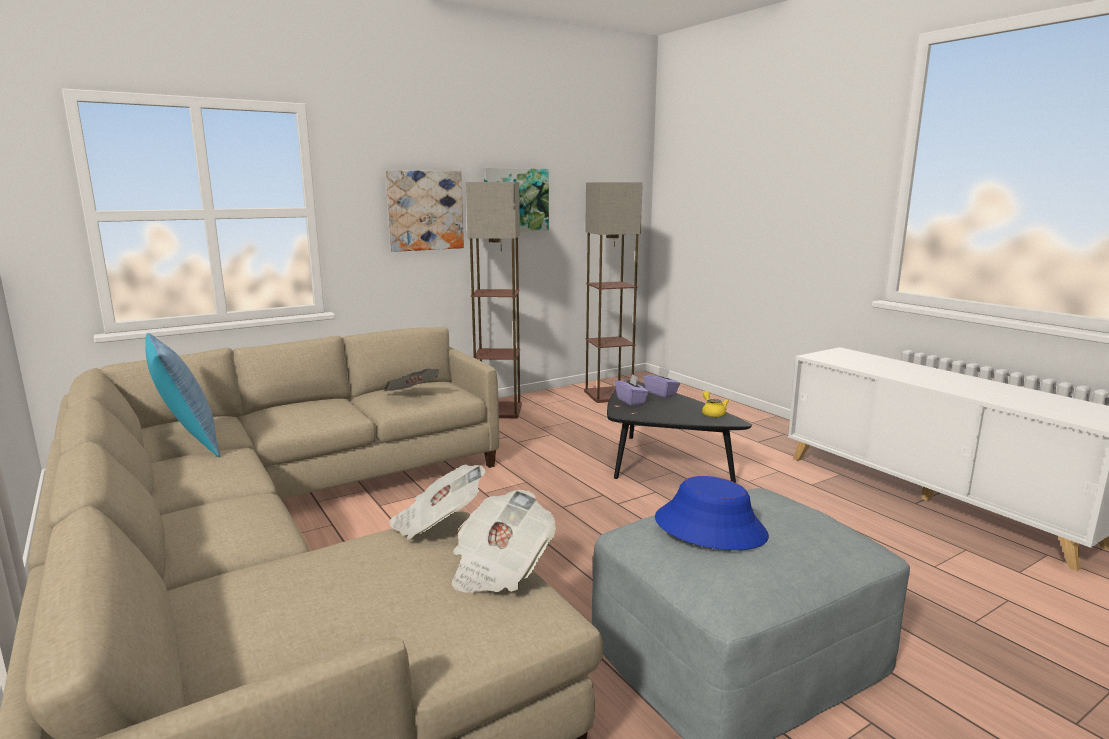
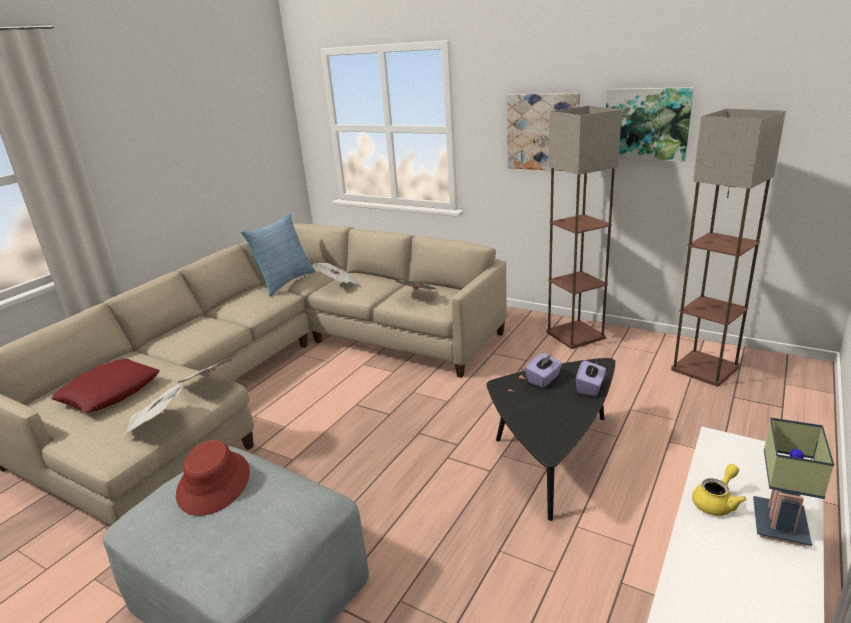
camera: 65 degrees right, 10 degrees up
(288, 417) = (339, 284): none -> newspaper
(332, 606) = (110, 392): none -> red pillow
(710, 527) = (214, 483): blue hat -> red hat
(712, 413) = (561, 433): yellow teapot -> yellow teapot (717, 502)
(895, 365) = (776, 522): none -> table lamp

